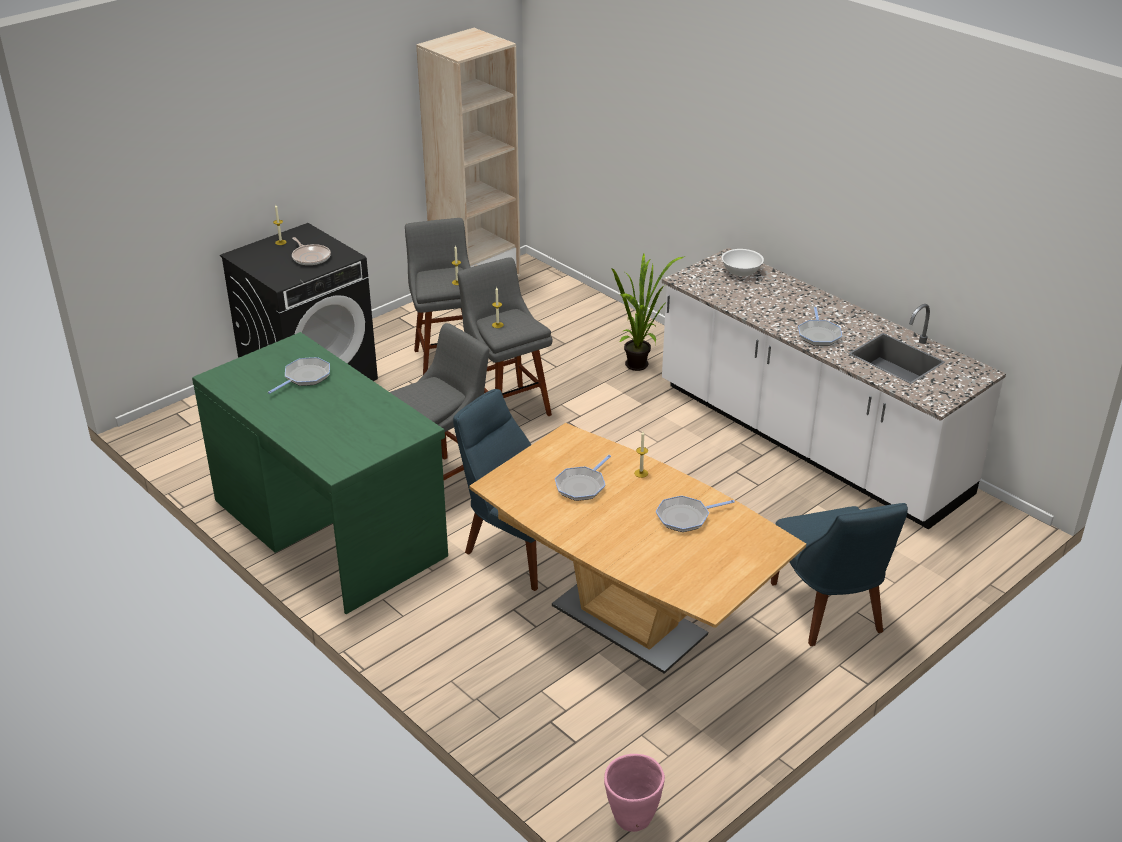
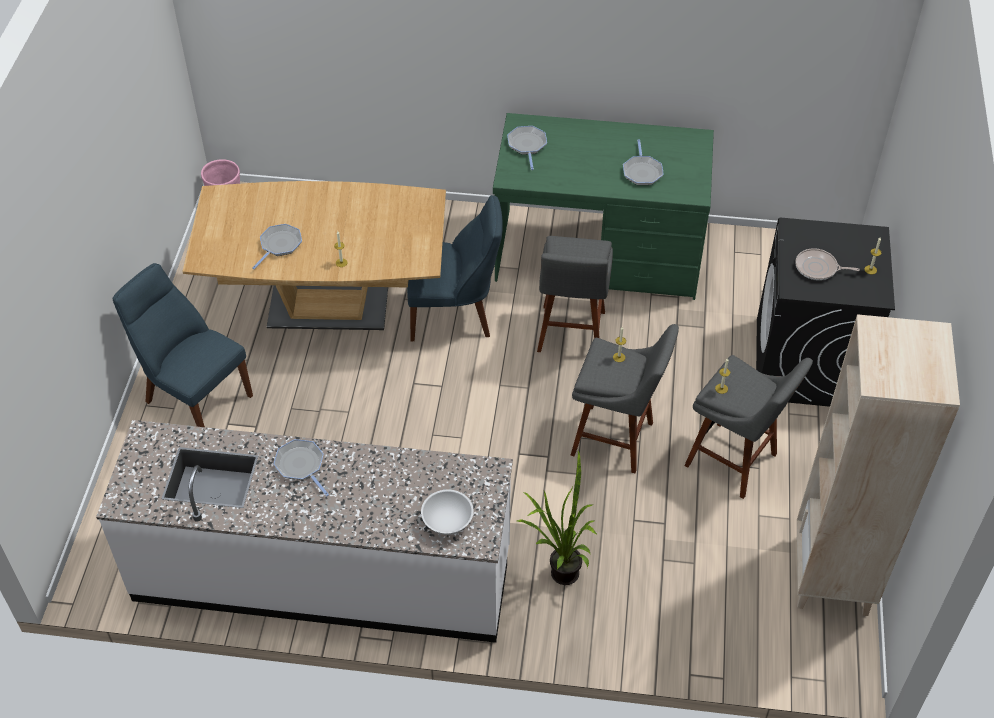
camera: 140 degrees right, 15 degrees up
(582, 486) = (371, 230): frying pan -> frying pan (527, 145)

